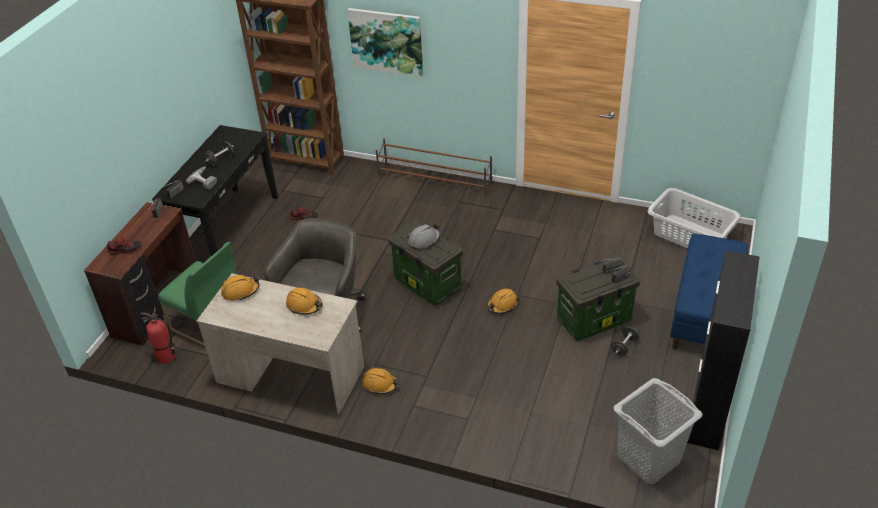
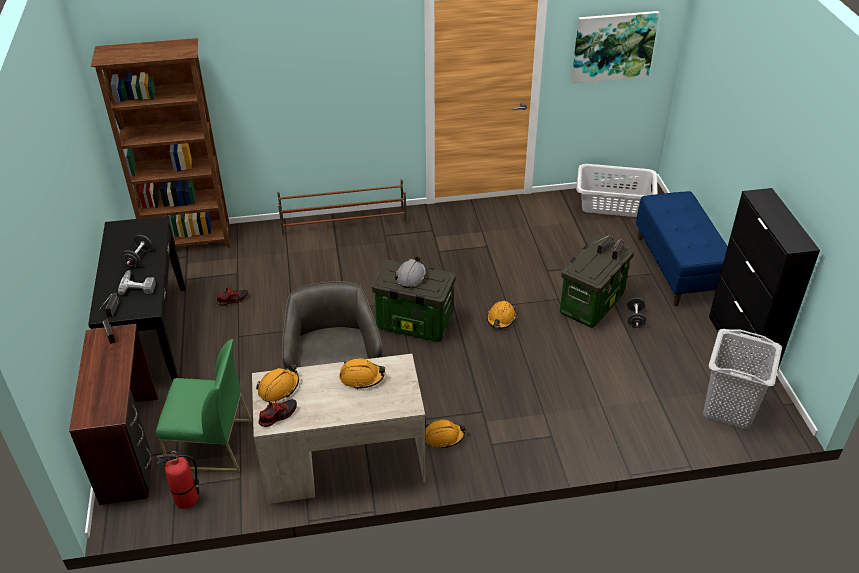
camera: 30 degrees left, 0 degrees up
(125, 249) = (104, 390): shoe -> shoe (278, 415)
(386, 41) = (275, 82): picture -> picture (613, 46)

